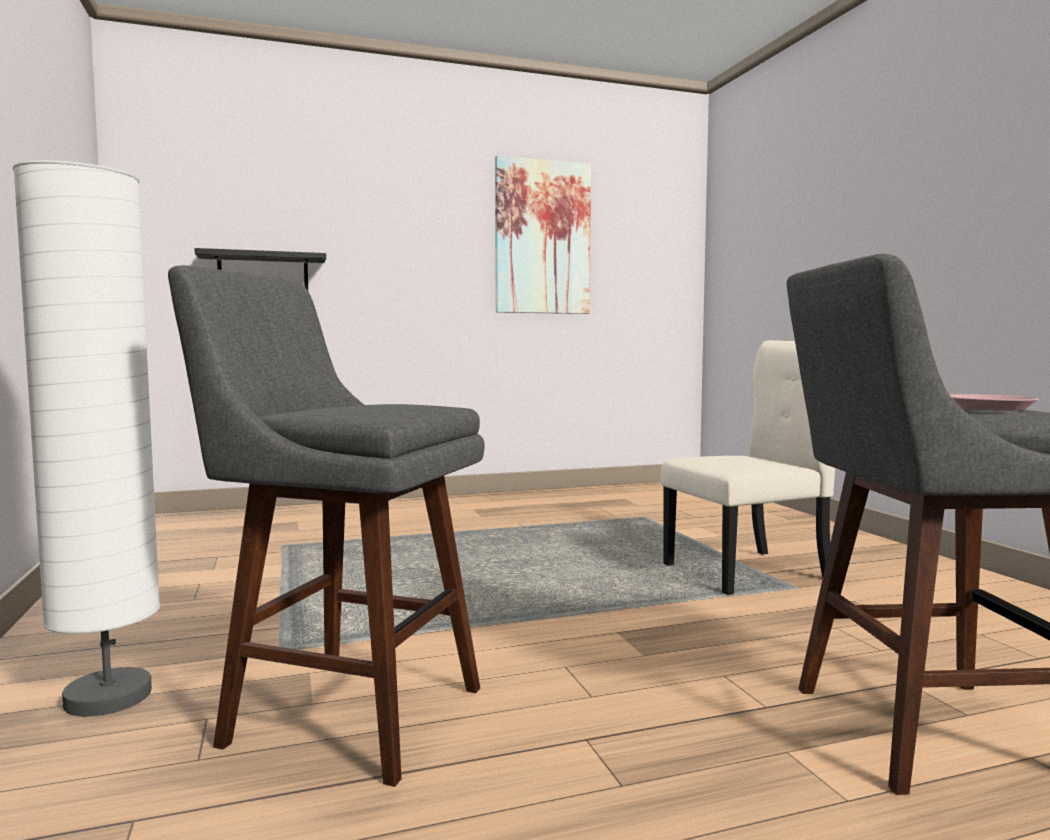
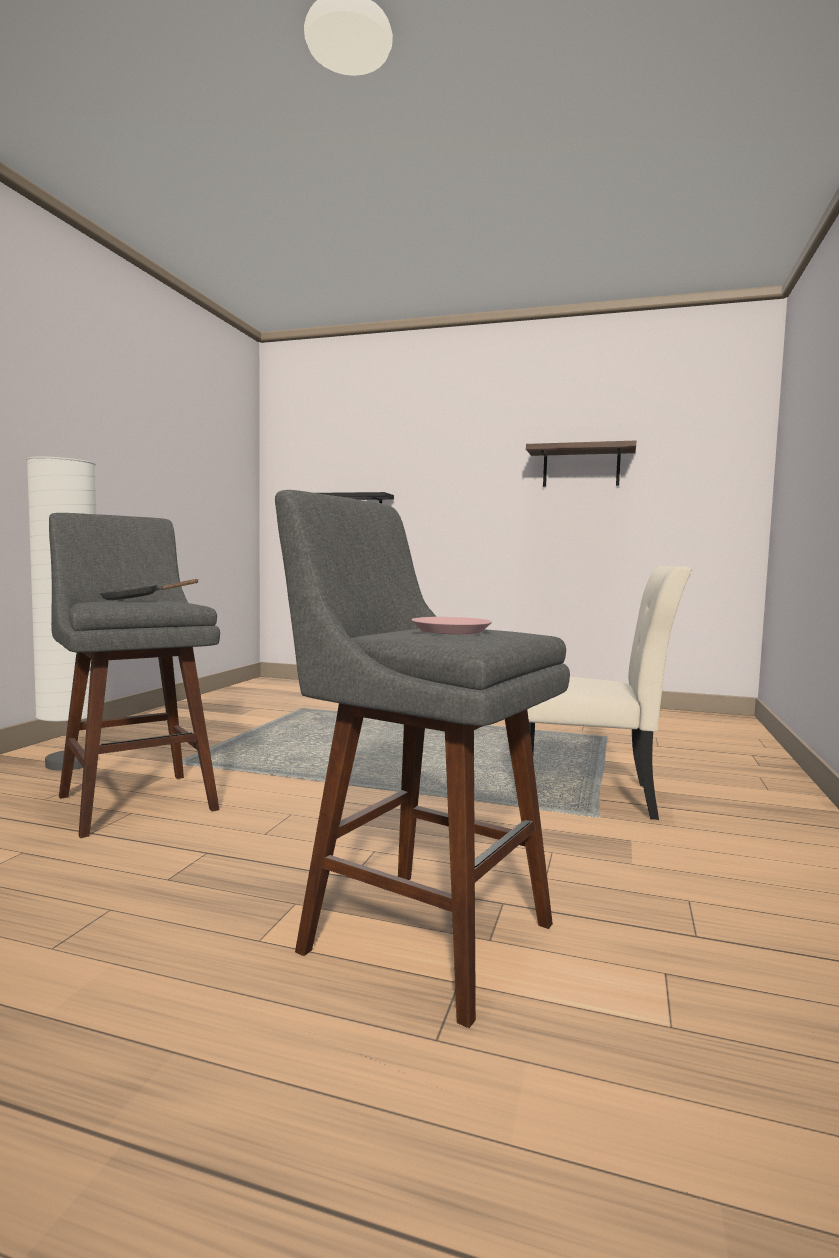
camera: 35 degrees right, 0 degrees up
(372, 405) = (137, 600): none -> black frying pan
(542, 237) = (581, 467): picture -> shelf

